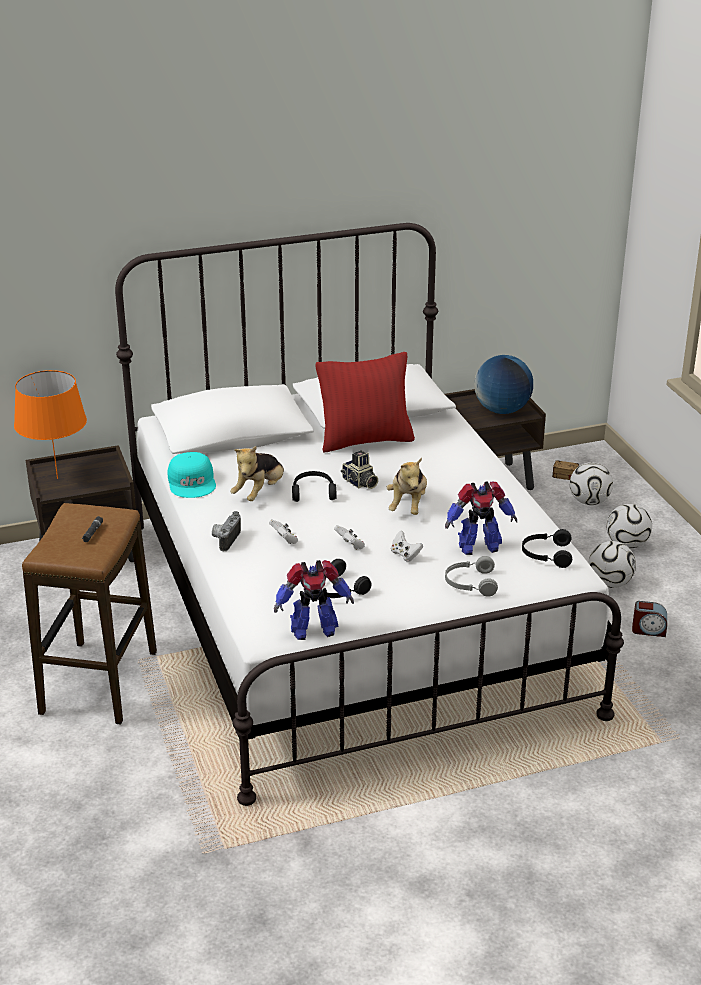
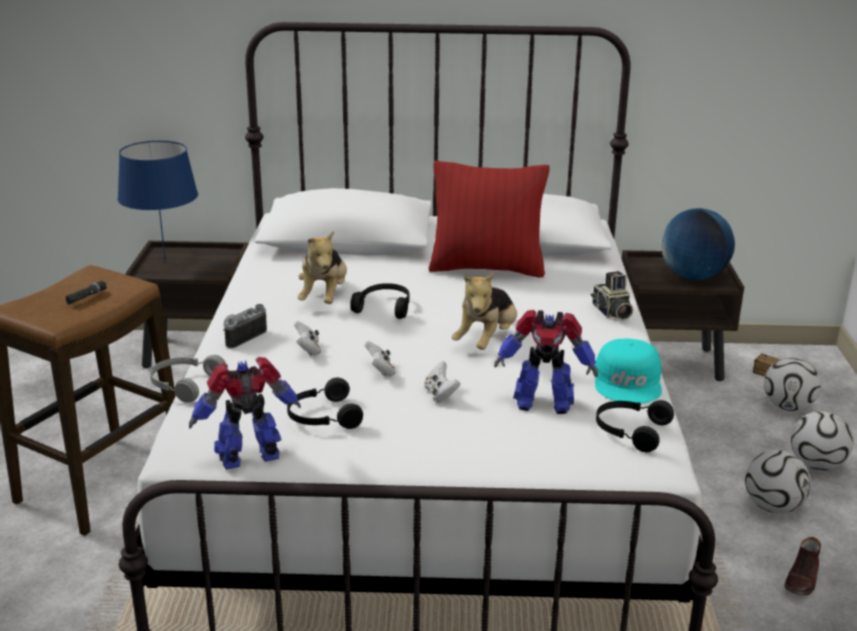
camera: 20 degrees right, 5 degrees down
(57, 478) = (165, 261): orange table lamp -> blue table lamp
(192, 482) = (261, 275): turquoise cap -> turquoise cap (629, 382)
(260, 492) = (324, 297): plush toy -> plush toy turned 45 degrees counterclockwise
(313, 630) = (250, 458): toy robot -> toy robot turned 150 degrees clockwise
(359, 483) = (446, 307): camera -> camera (611, 312)
(470, 583) = (500, 445): grey headphones -> grey headphones (184, 385)
(648, 630) = (802, 579): alarm clock -> brown shoe

